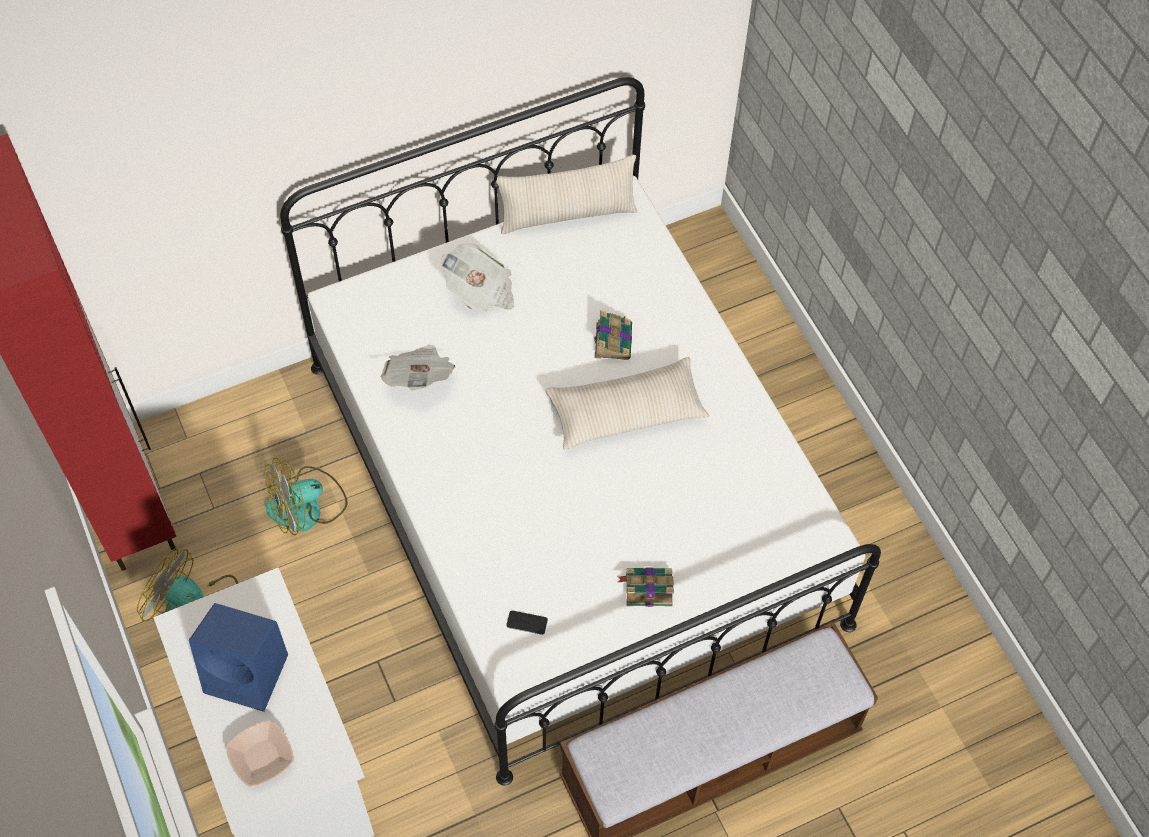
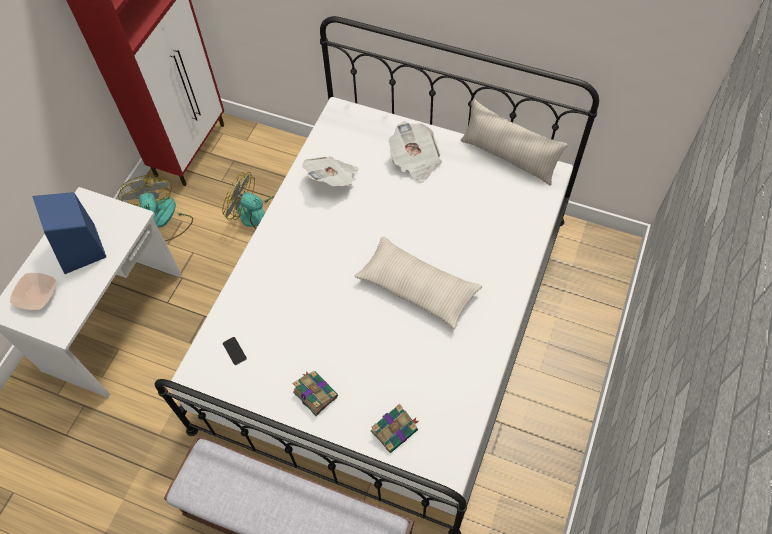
camera: 50 degrees right, 0 degrees up
(613, 340) = (455, 243): book -> book (395, 430)

